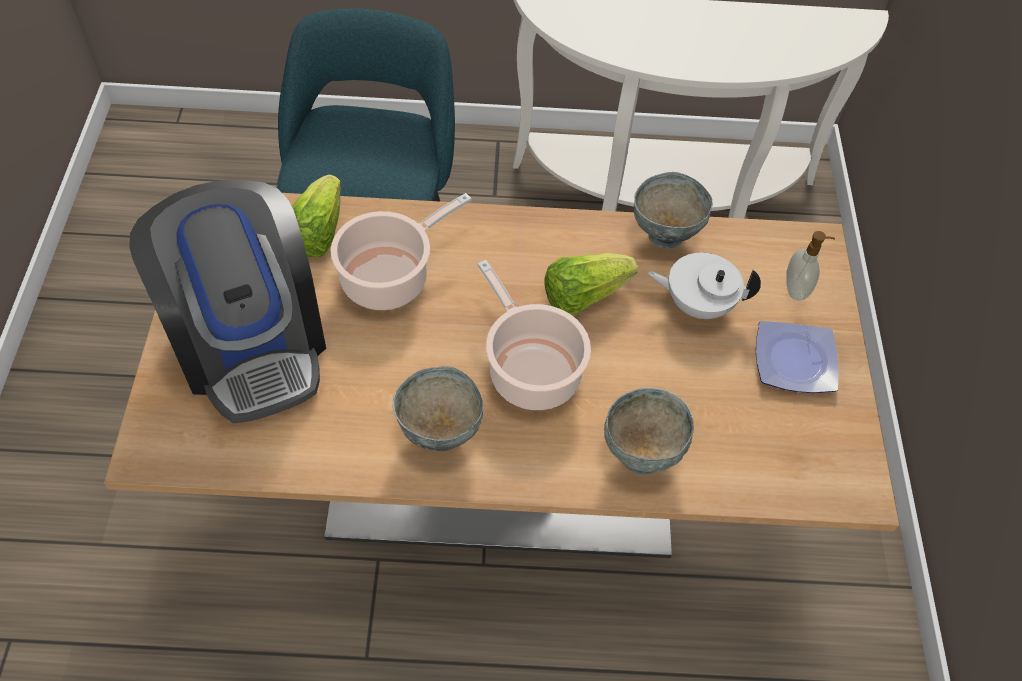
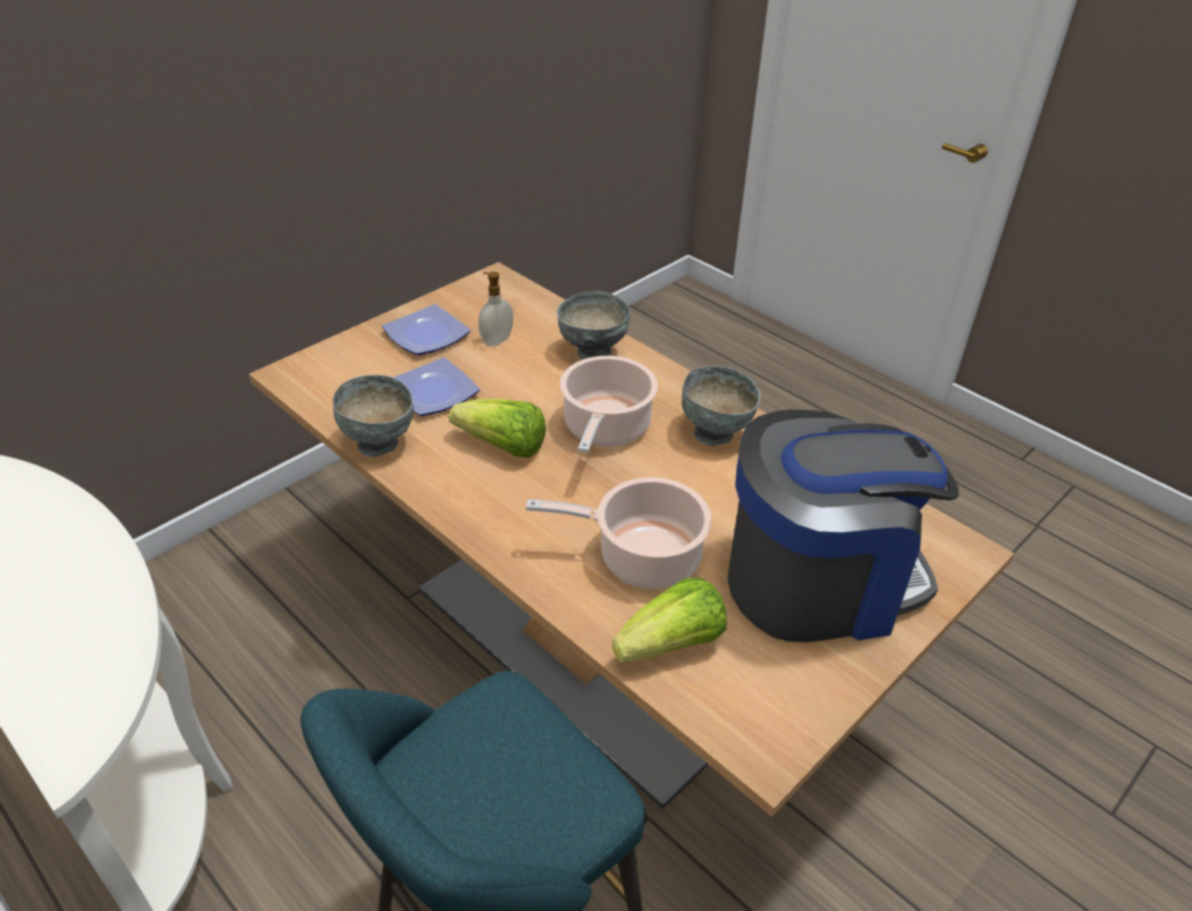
camera: 135 degrees left, 15 degrees down
(250, 342) = (819, 581): coffee machine -> coffee machine turned 60 degrees clockwise
(697, 304) = (432, 394): white teapot -> plate
(796, 289) = (354, 362): soap dispenser -> soap dispenser (496, 340)

